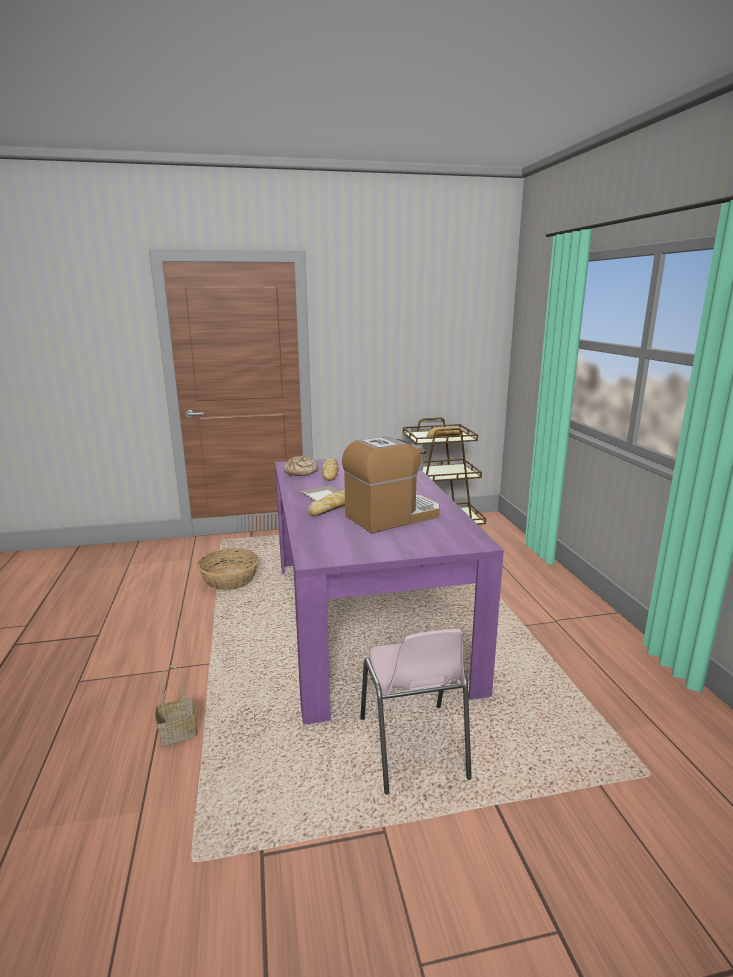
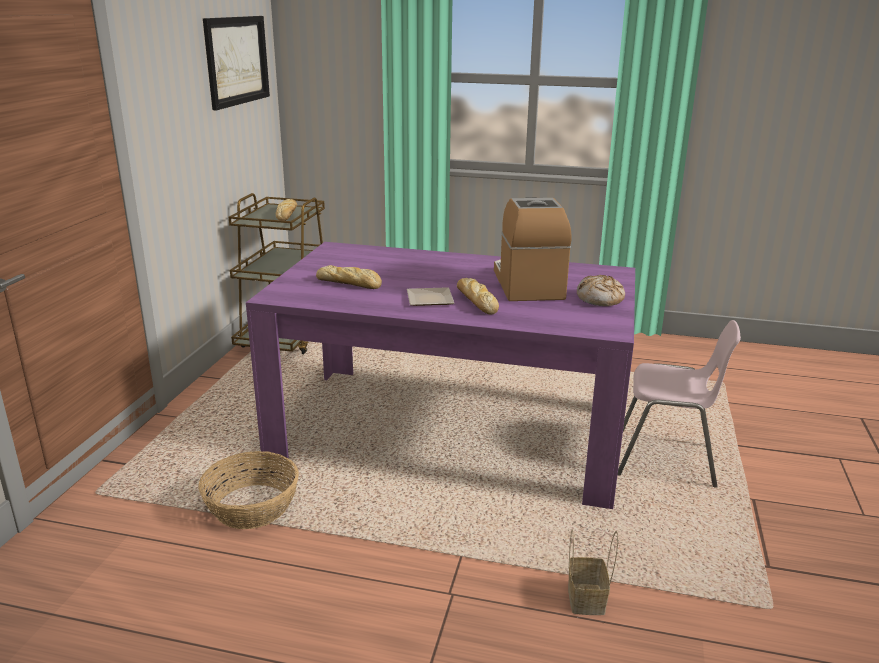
camera: 65 degrees left, 5 degrees up
(301, 472) = (320, 295): bread -> bread (600, 299)
(450, 322) = (236, 60): none -> picture

